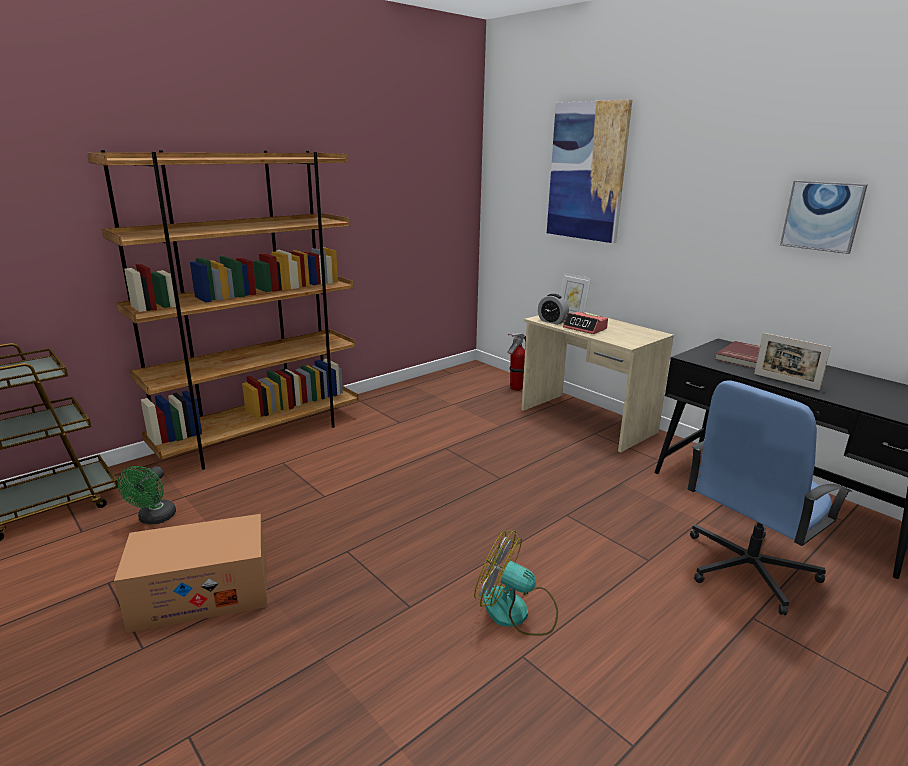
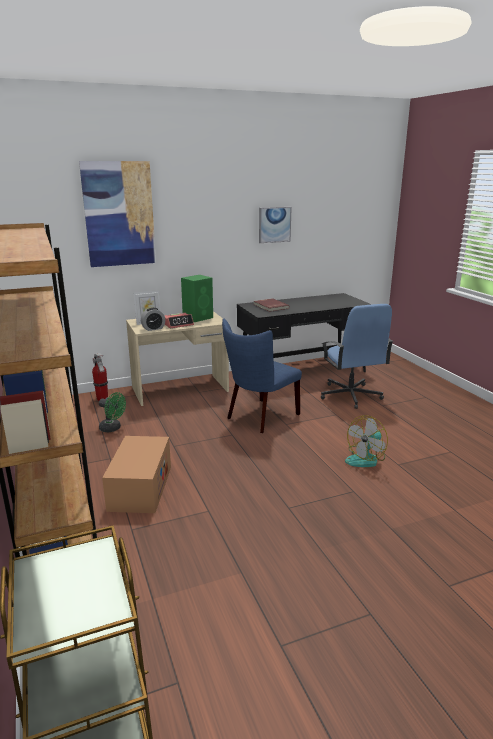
camera: 70 degrees left, 0 degrees up
(154, 519) = (185, 620): green fan -> green fan (113, 428)
(201, 593) = (314, 582): cardboard box -> cardboard box (140, 488)
(566, 489) = (259, 417): none -> blue chair
(628, 332) = (198, 317): none -> green speaker
(785, 381) = (307, 308): picture frame -> none

